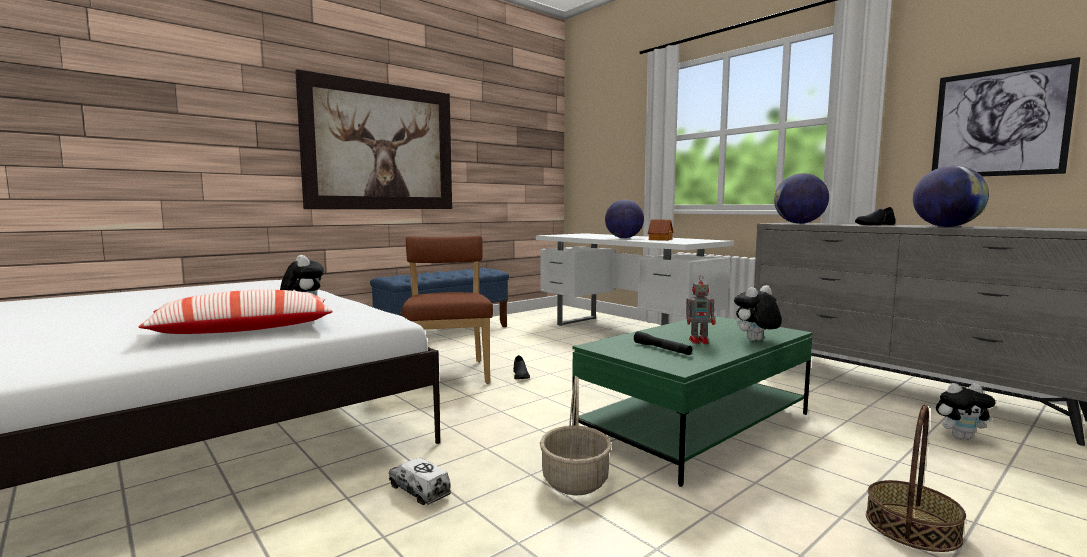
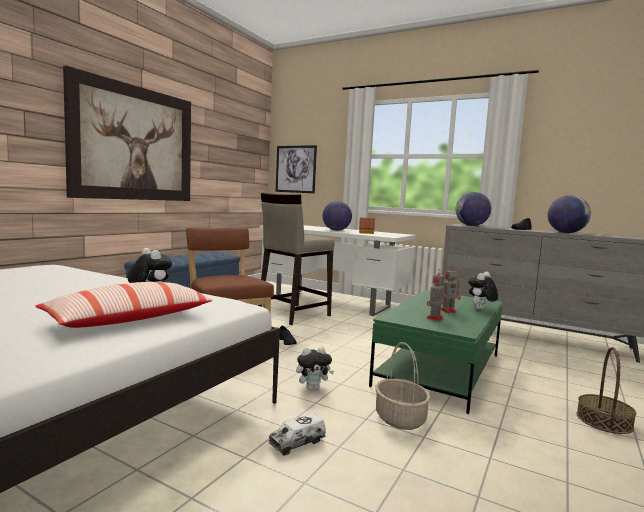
camera: 20 degrees left, 0 degrees up
(419, 490) = (297, 443): toy truck -> toy truck turned 60 degrees counterclockwise
(559, 344) = (293, 314): none -> beige stool
(662, 349) = (434, 318): black flashlight -> toy robot
(960, 437) = (583, 363): plush toy -> plush toy (313, 388)
(999, 123) = (584, 169): picture -> picture (295, 169)

